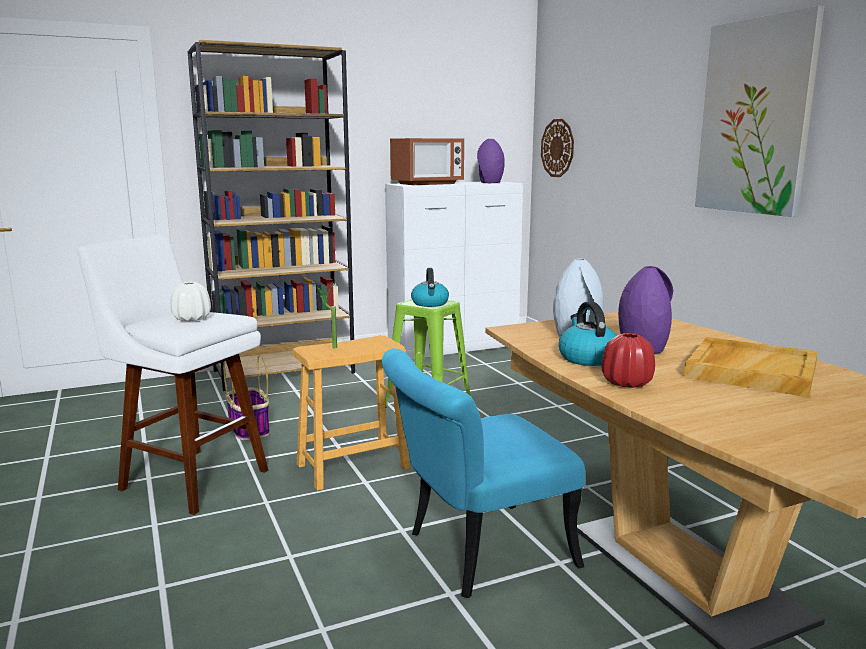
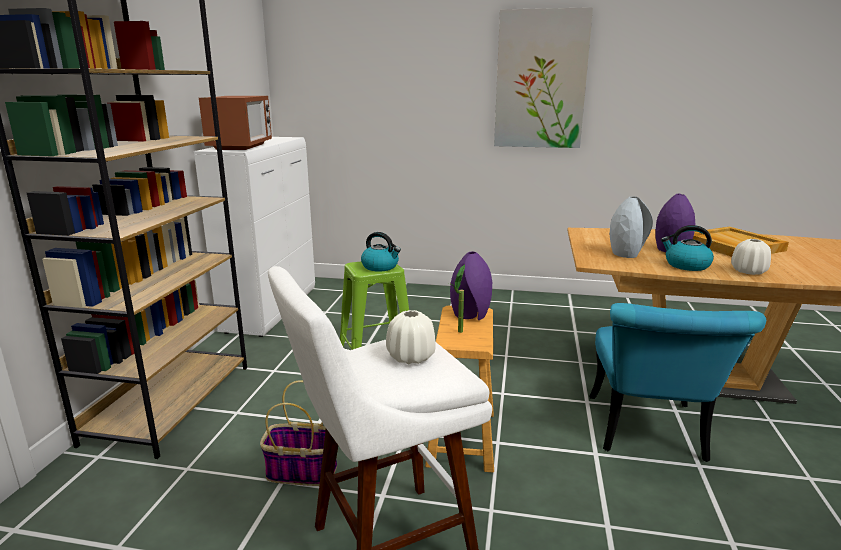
camera: 55 degrees left, 5 degrees up
(490, 182) = (279, 139): purple vase -> purple vase (471, 315)
(557, 148) = (313, 101): wall clock -> none
(626, 383) = (748, 272): red vase -> white vase

